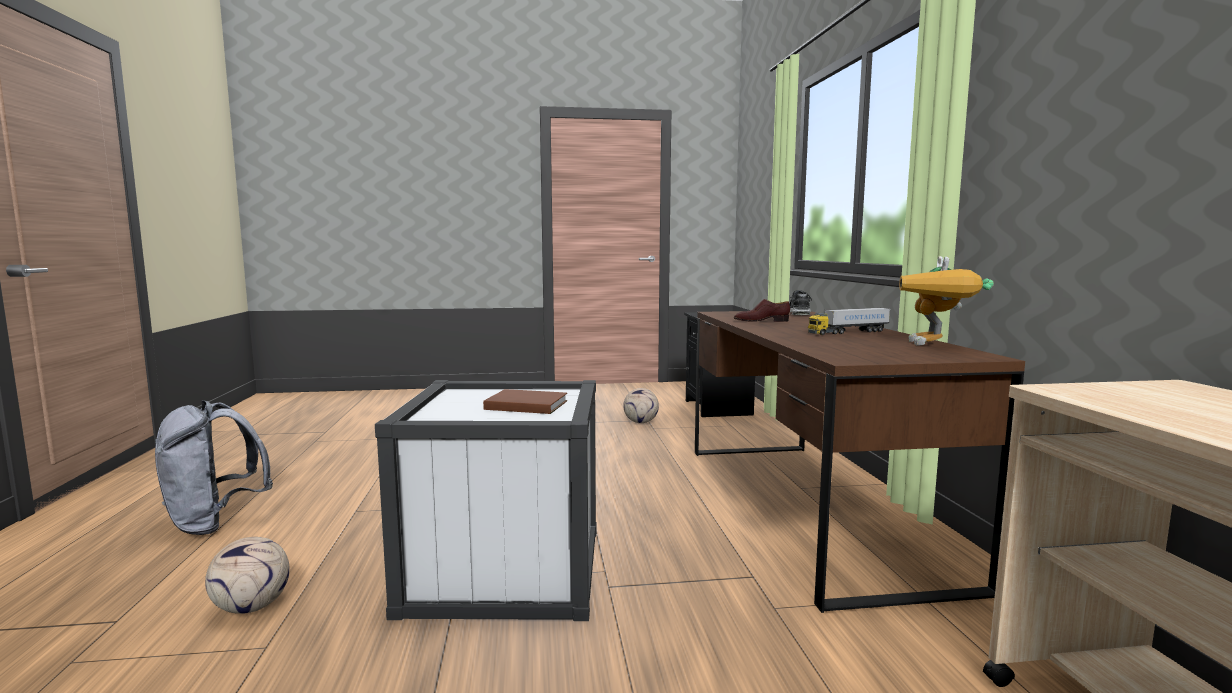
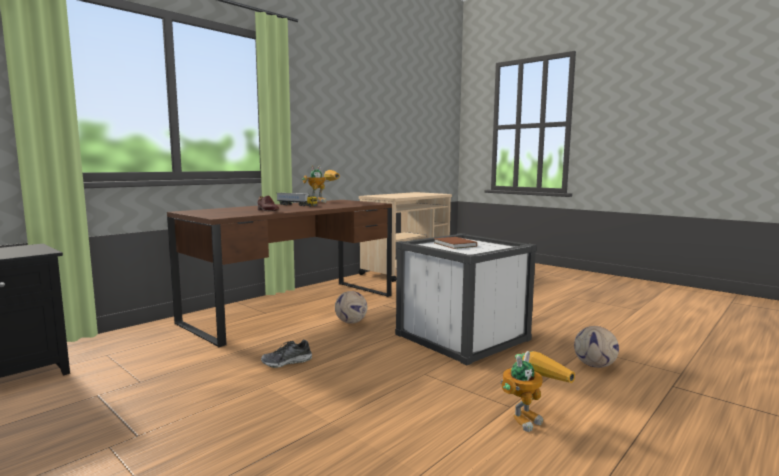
camera: 130 degrees left, 0 degrees up
(214, 523) = (641, 449): grey backpack -> none
(331, 510) = (529, 417): none -> toy robot
(640, 422) = (113, 395): football -> football (351, 322)
(799, 313) = (199, 211): shoe -> shoe (287, 362)

